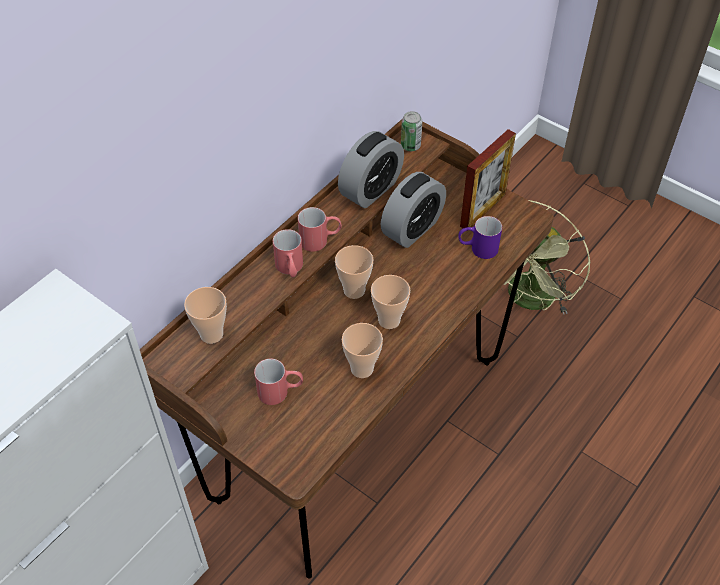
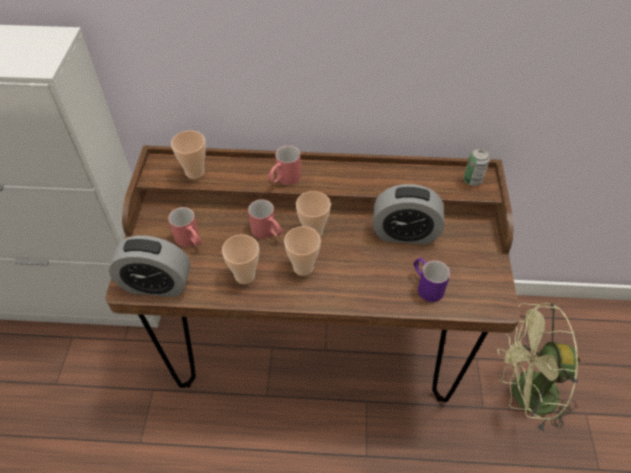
camera: 55 degrees right, 0 degrees up
(320, 240) = (326, 181): red mug -> red mug (267, 233)
(371, 190) = (402, 181): alarm clock -> alarm clock (156, 284)
(483, 210) = (470, 267): picture frame -> none

